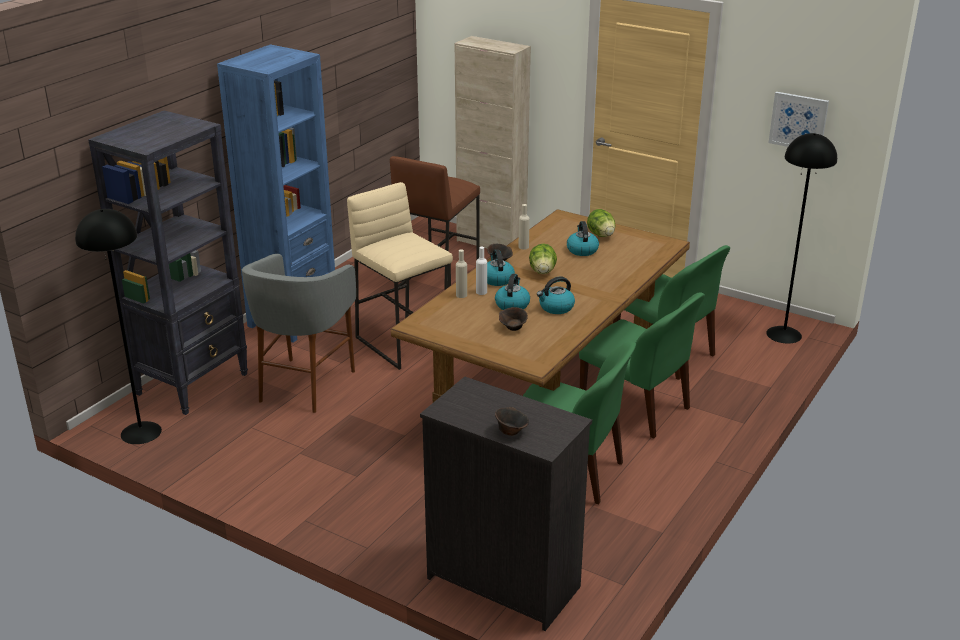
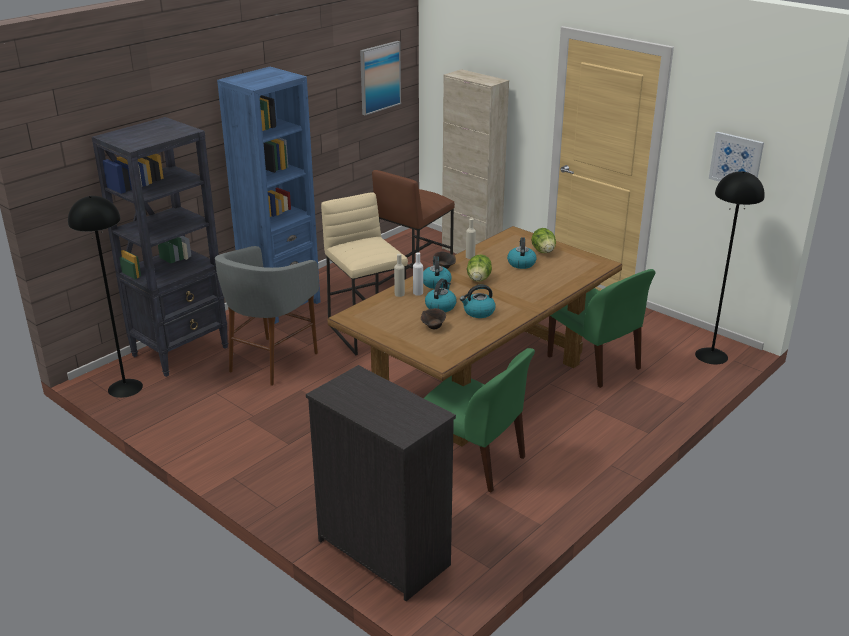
camera: 10 degrees right, 0 degrees up
(378, 49) = (379, 77): none -> picture
(511, 431) = (378, 418): brown bowl -> none
(636, 409) = (553, 410): green chair -> none

